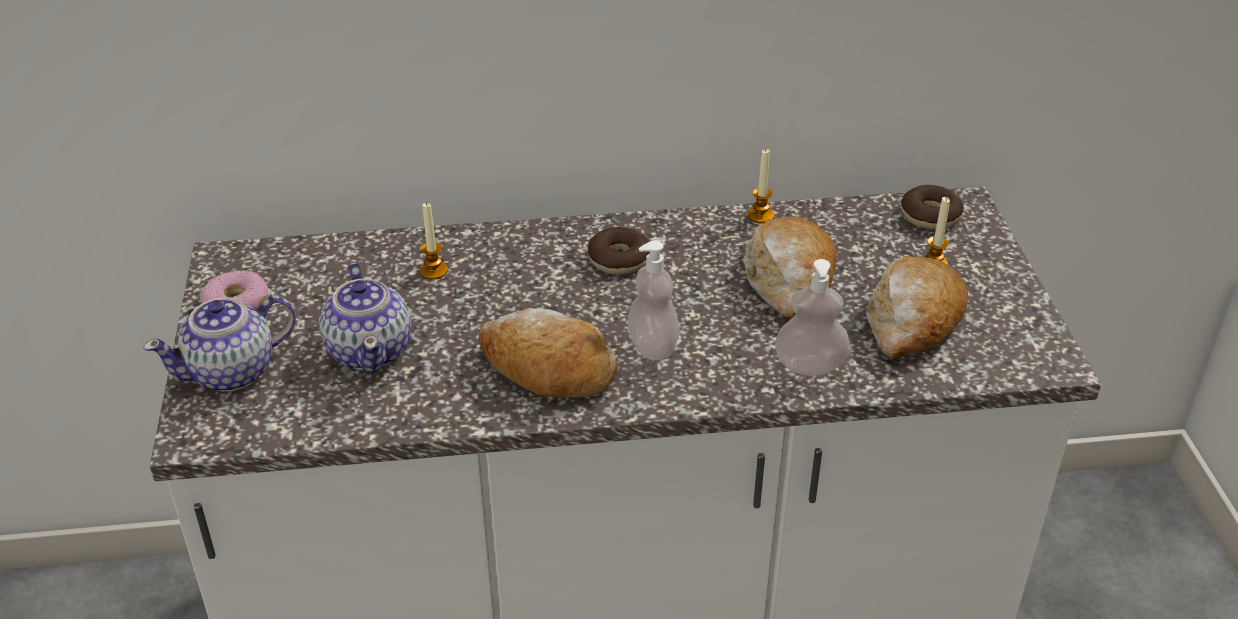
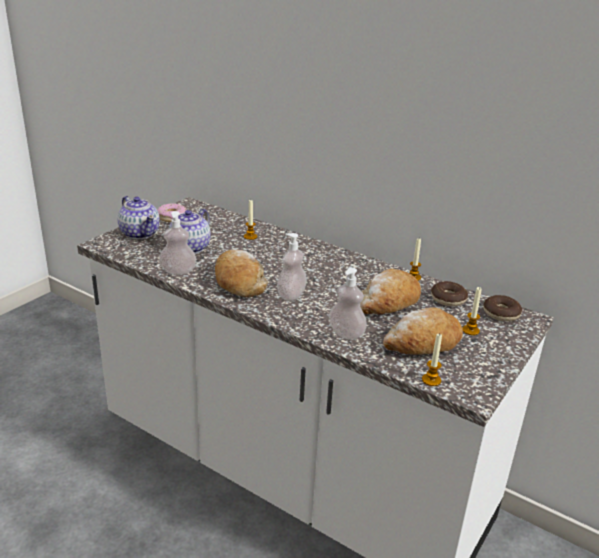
camera: 40 degrees right, 10 degrees down
(233, 371) = (140, 233): teapot -> teapot turned 135 degrees counterclockwise
(422, 408) = (178, 271): none -> soap dispenser
(619, 259) = (326, 264): donut -> donut (448, 299)
(991, 372) = (431, 380): none -> candle

